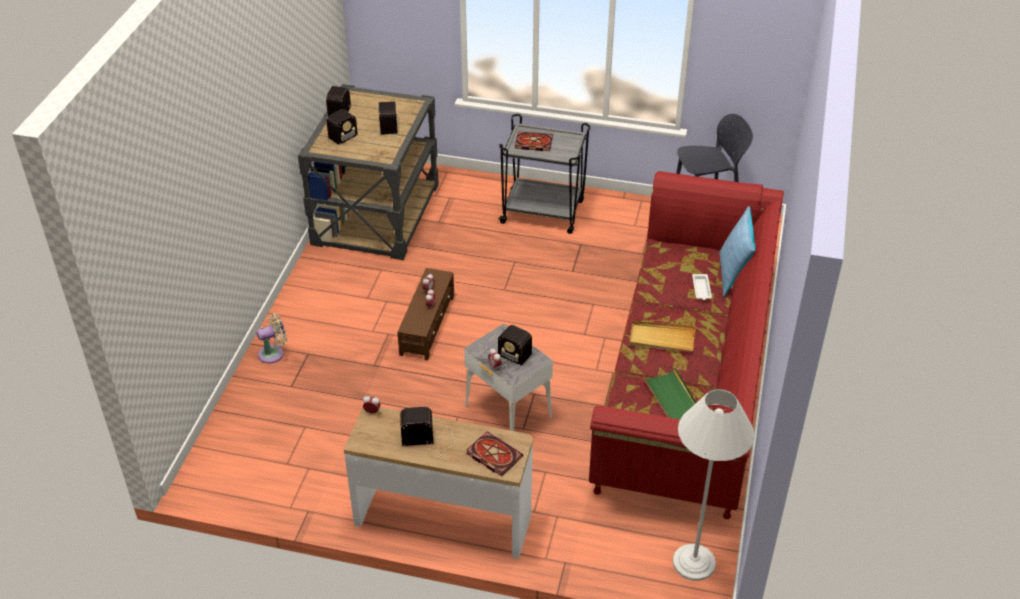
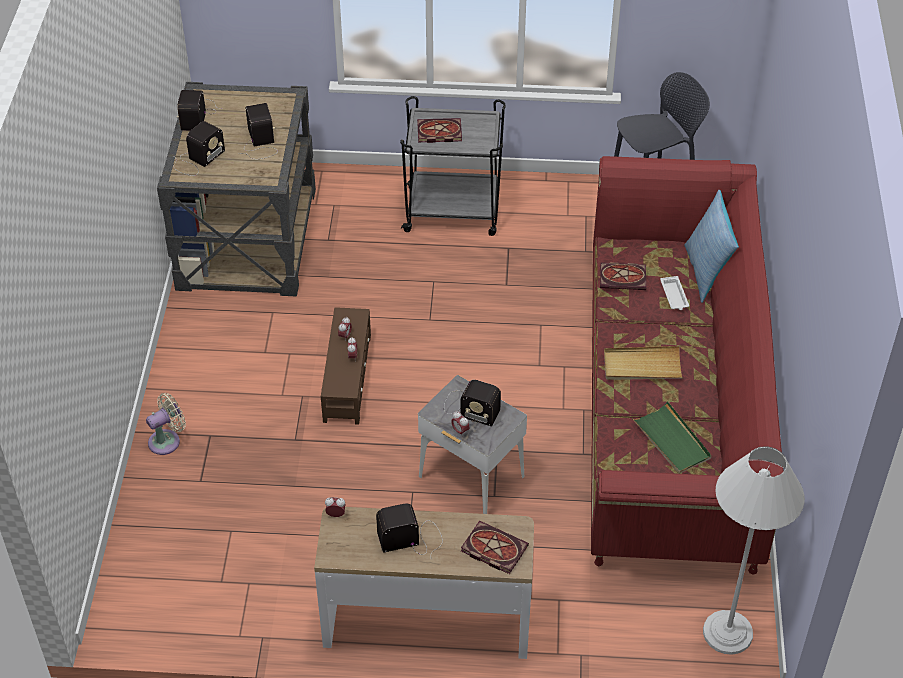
camera: 10 degrees left, 5 degrees up
(663, 270) = (624, 277): none -> book

